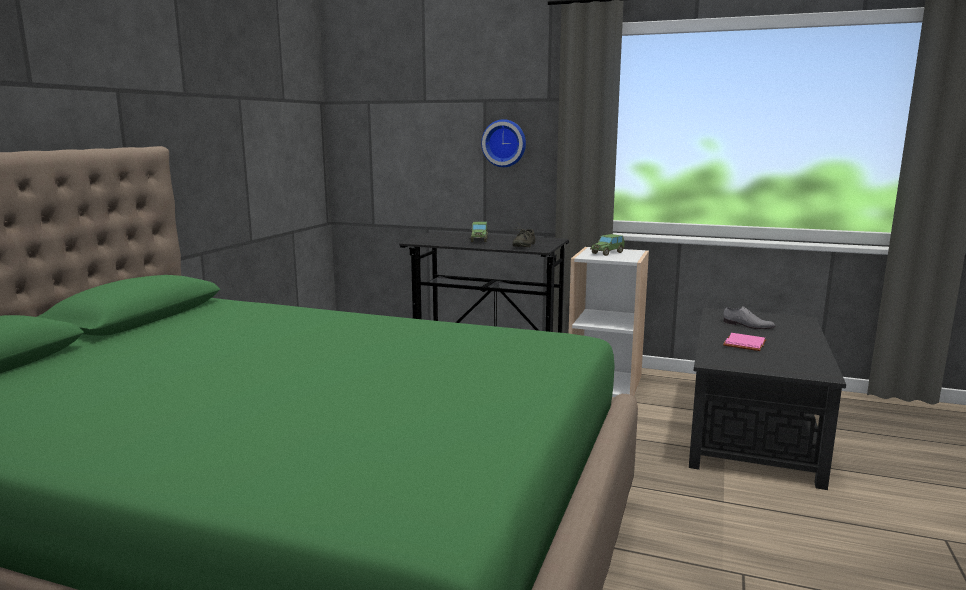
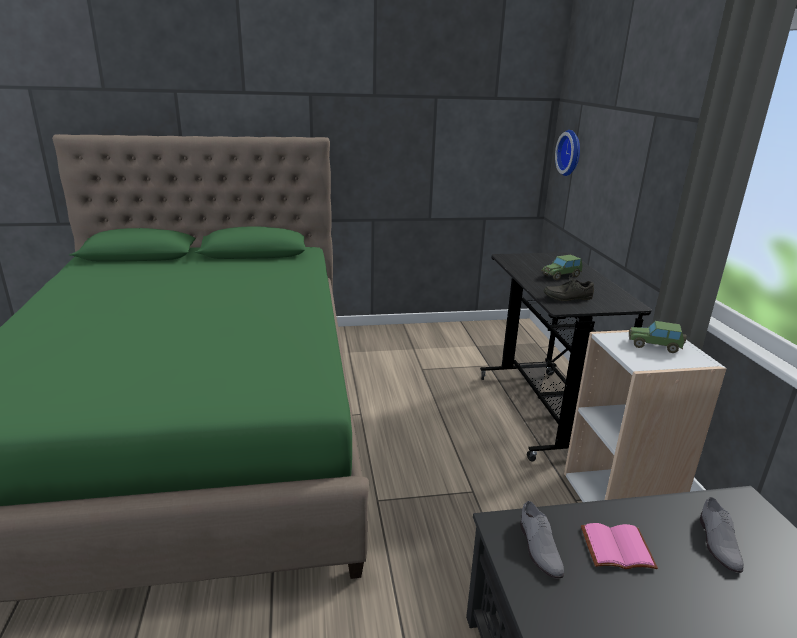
camera: 60 degrees right, 10 degrees up
(504, 143) = (657, 171): wall clock -> wall clock (571, 153)
(737, 359) = (538, 547): none -> grey shoe

